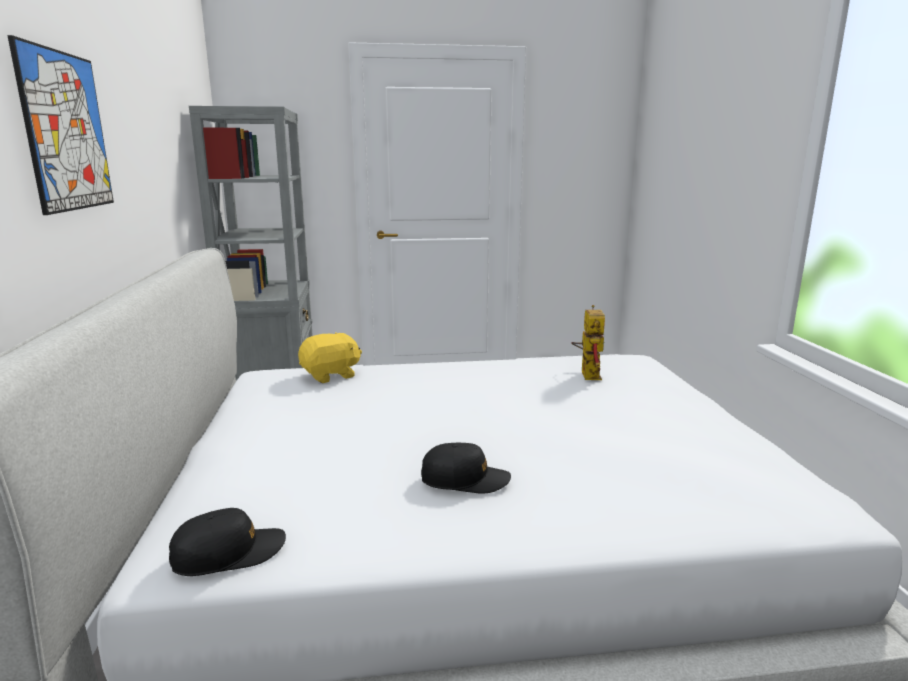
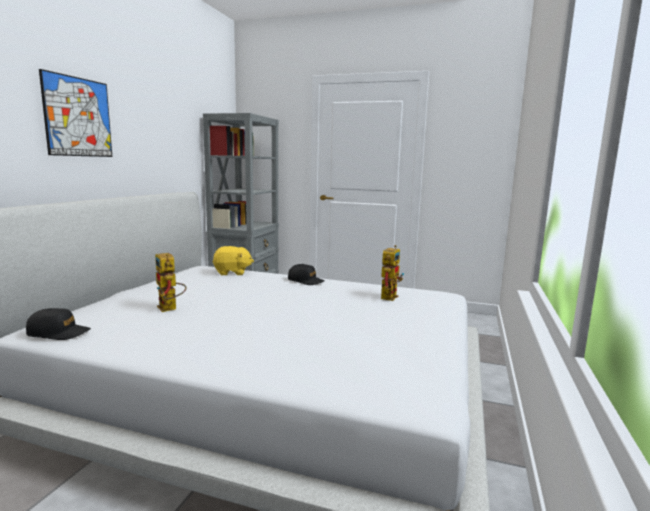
camera: 25 degrees right, 5 degrees down
(340, 460) = (170, 309): none -> toy robot
(464, 479) = (213, 330): black cap -> black cap (306, 281)

